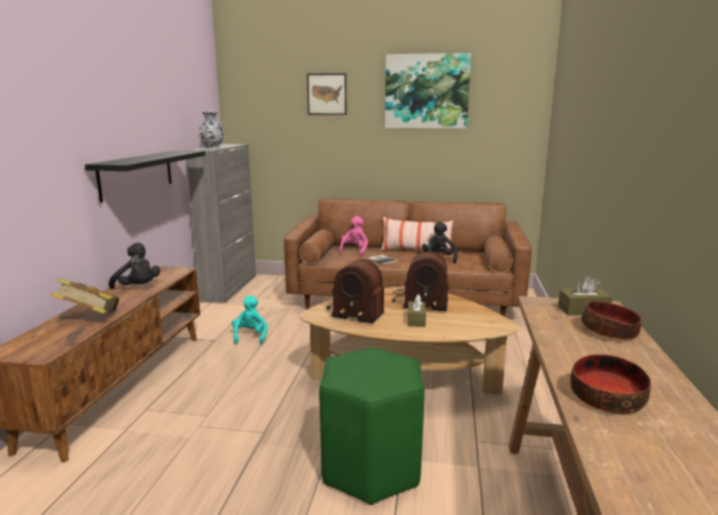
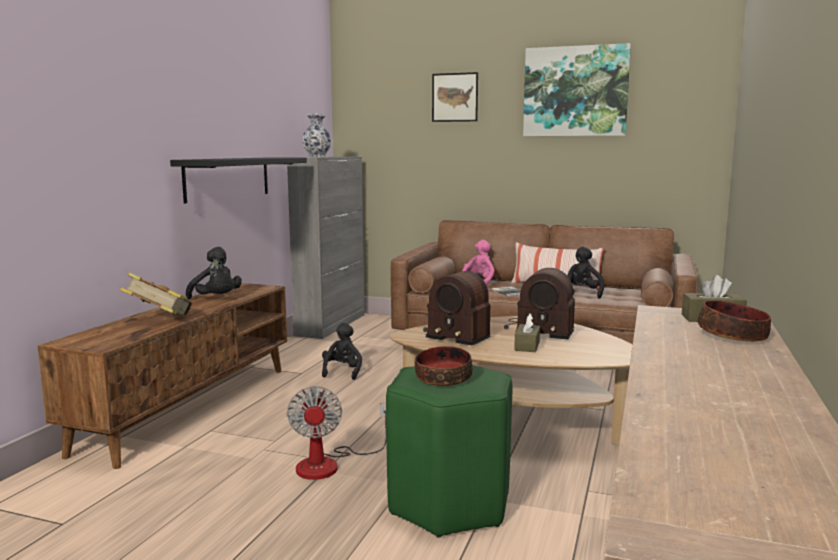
camera: 10 degrees right, 5 degrees down
(250, 336) = (342, 372): turquoise plush toy -> black plush toy
(261, 436) = (330, 464): none -> fan
(606, 398) = (687, 383): bowl -> bowl (442, 378)

